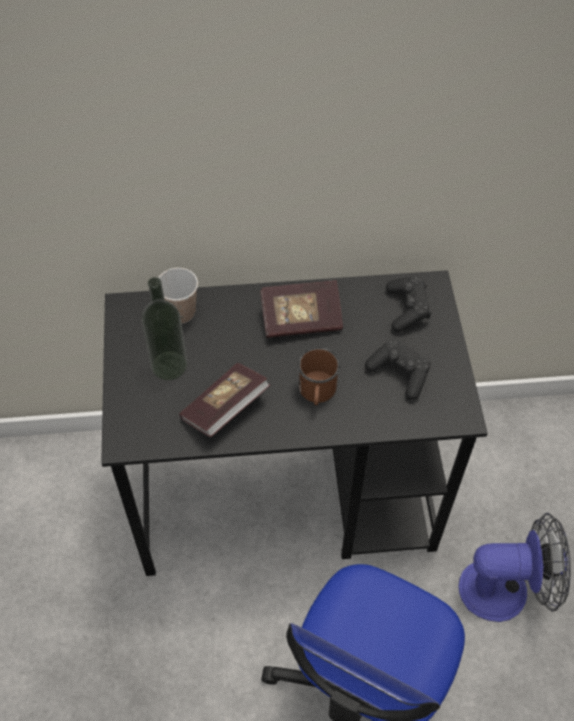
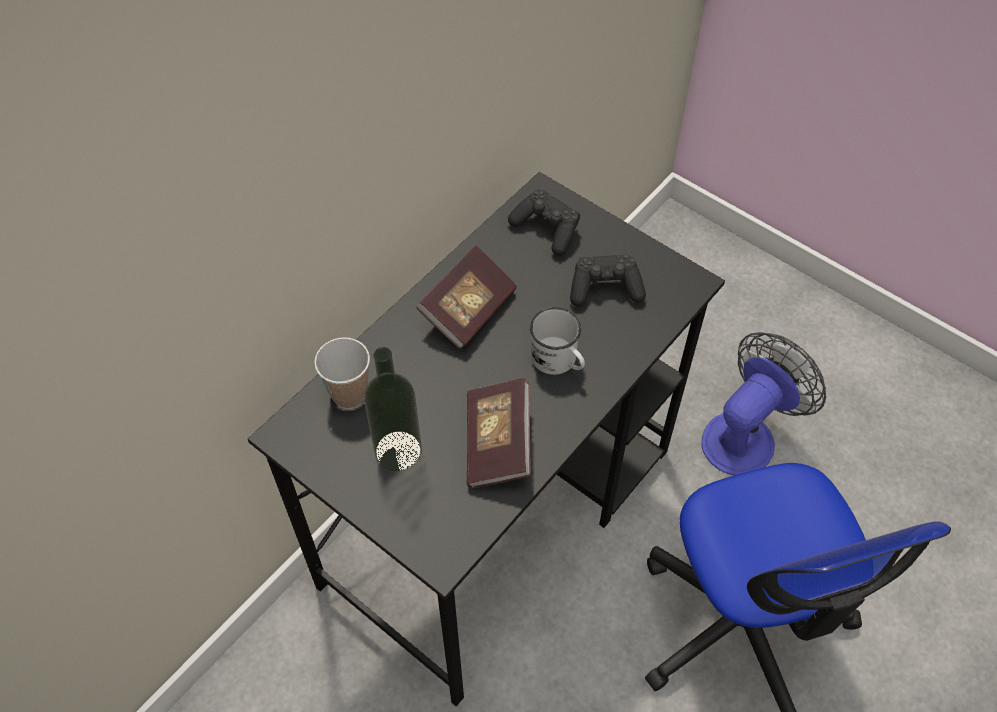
camera: 45 degrees left, 0 degrees up
(317, 393) = (558, 361): brown mug -> white mug

